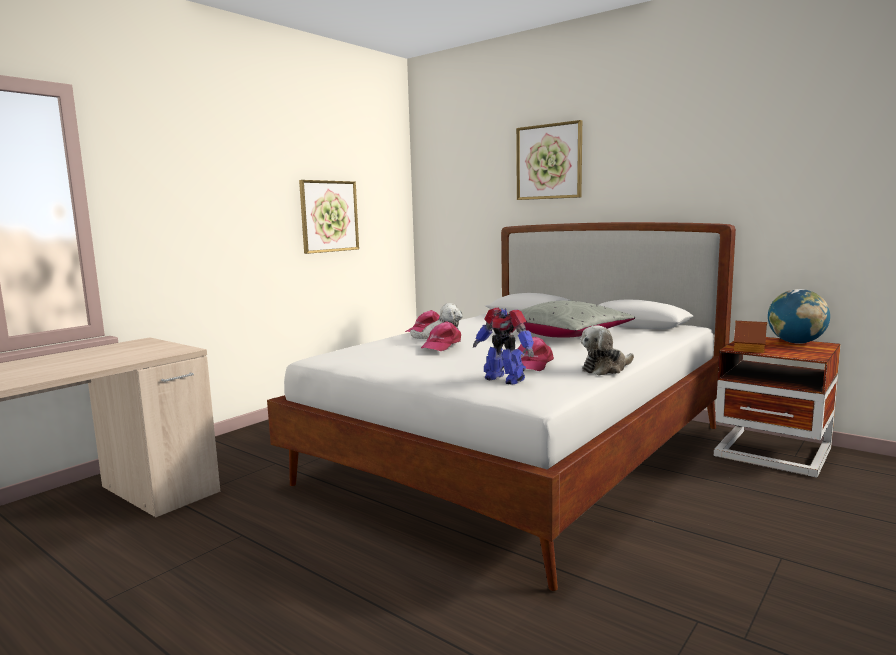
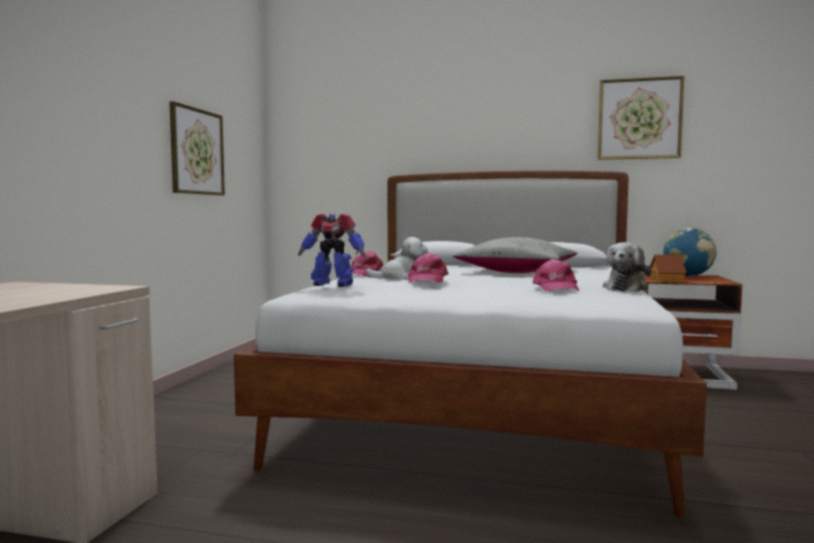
camera: 25 degrees left, 5 degrees down
(504, 379) = (564, 297): toy robot -> toy robot (333, 284)
(549, 162) = (437, 112): picture -> picture (639, 119)

